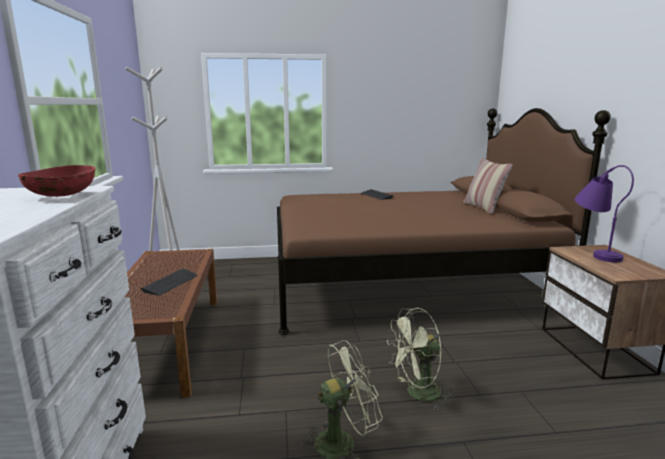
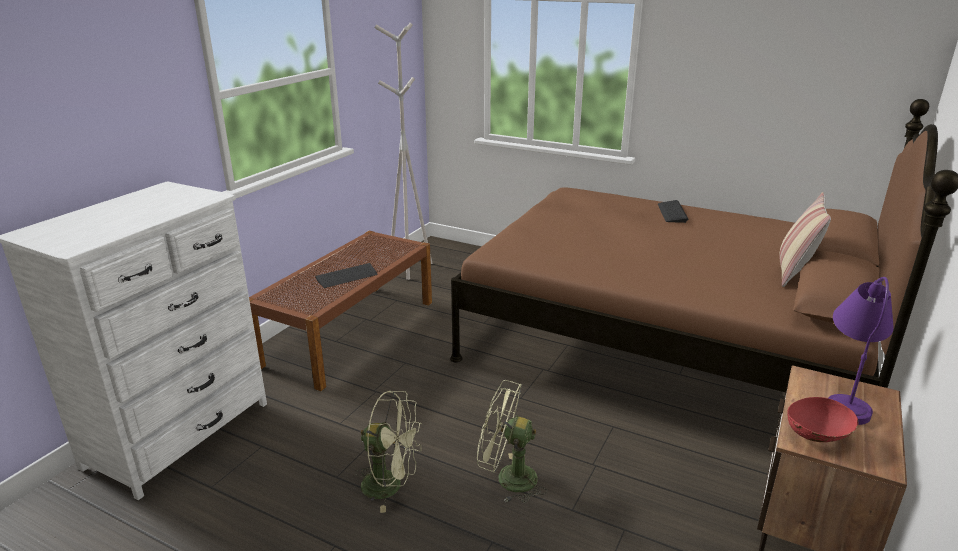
camera: 35 degrees right, 10 degrees up
(62, 196) = (181, 204): red bowl -> red bowl (816, 435)

